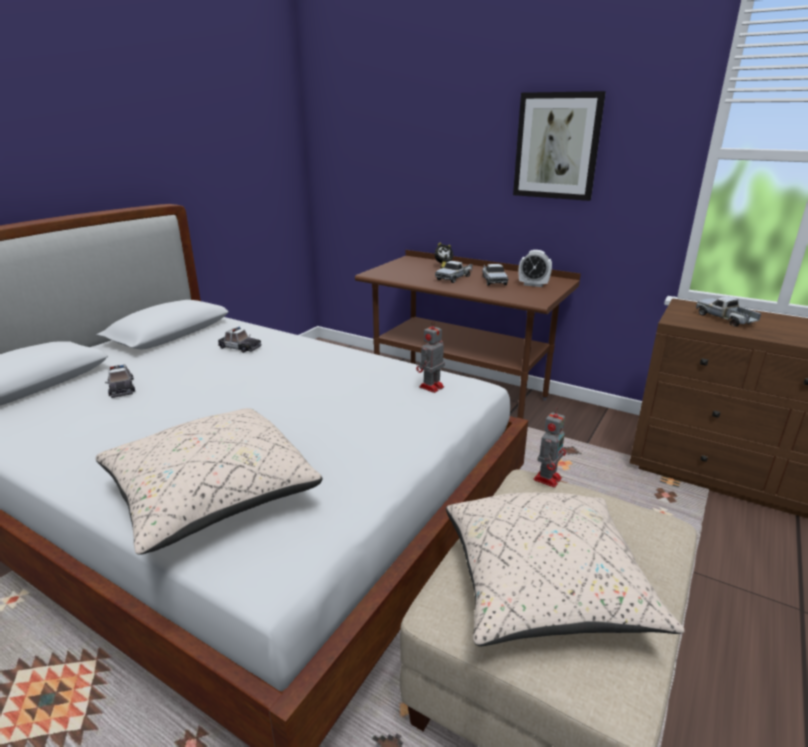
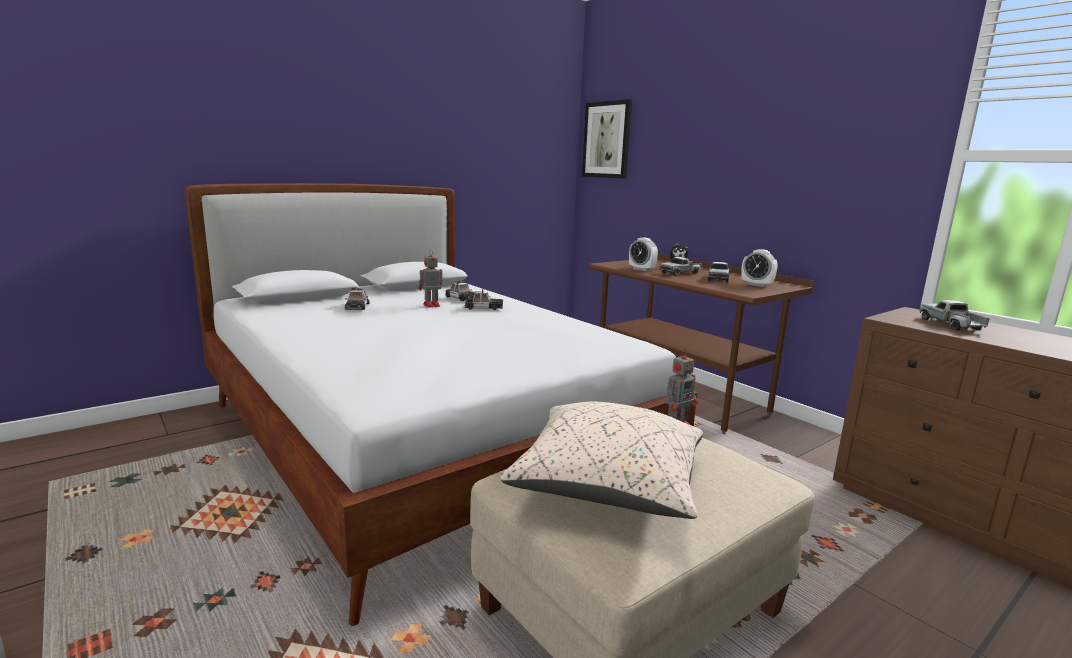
camera: 20 degrees right, 10 degrees down
(211, 497) = (367, 363): beige pillow -> none
(276, 359) = (483, 307): none -> toy car
(414, 277) = (641, 269): none -> alarm clock
(430, 387) = (599, 339): toy robot -> toy robot (430, 305)
(557, 146) = (796, 153): picture -> picture (607, 140)

